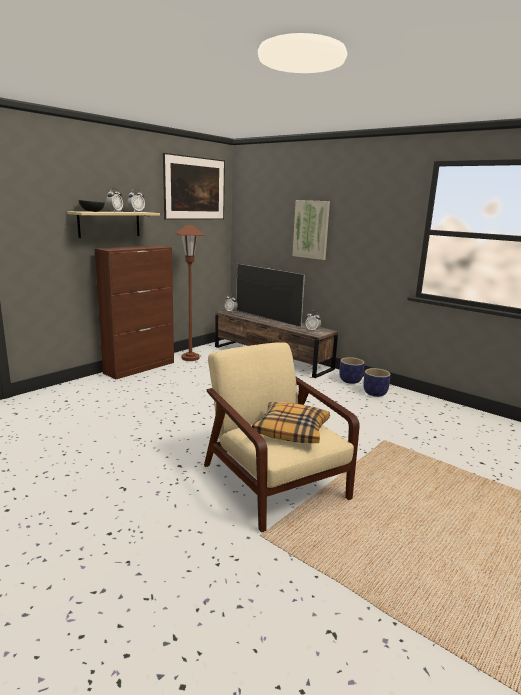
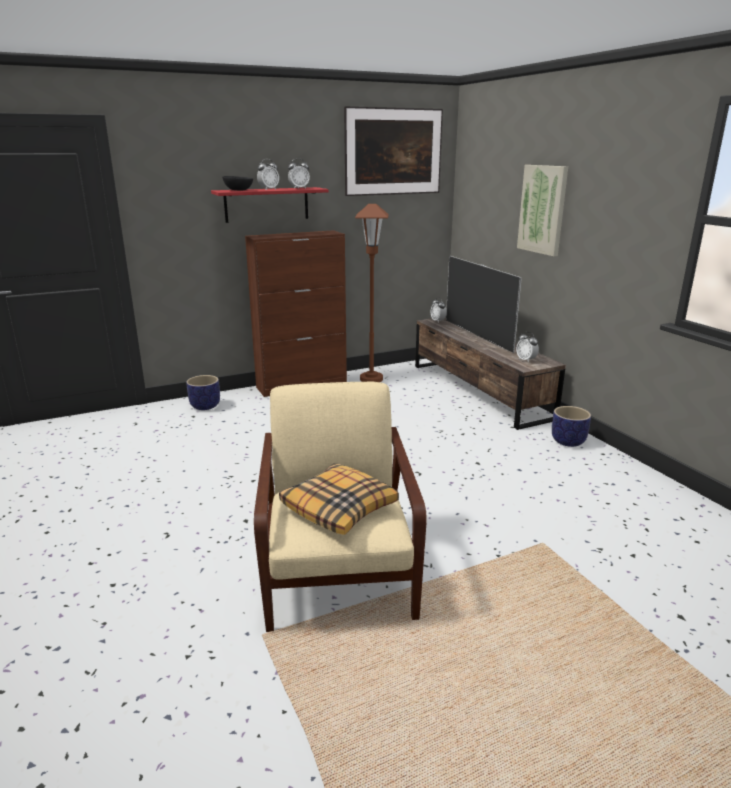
camera: 25 degrees right, 5 degrees up
(109, 224) = (266, 204): beige shelf -> red shelf
(374, 393) = (591, 467): planter -> planter (205, 406)

